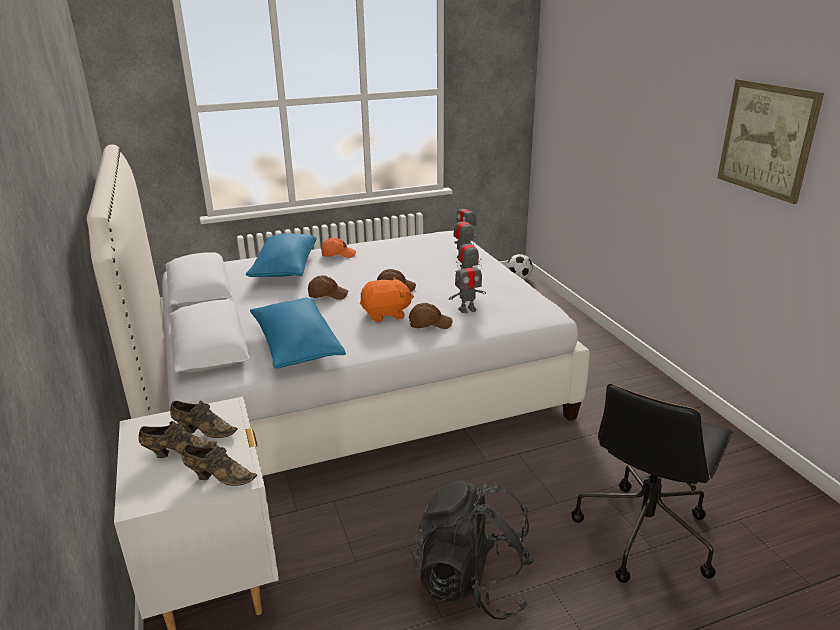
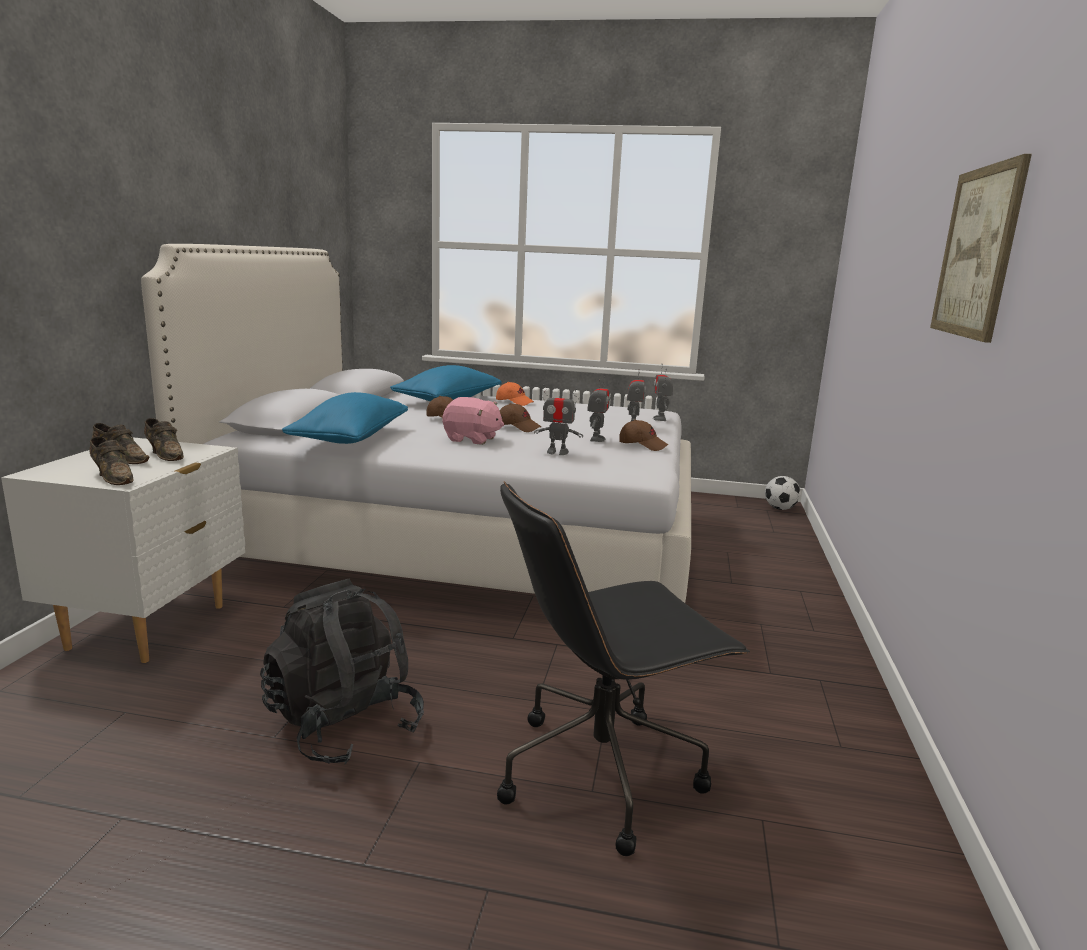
camera: 30 degrees right, 10 degrees down
(386, 314) = (472, 439): orange plush toy -> pink plush toy
(430, 324) = (499, 453): brown cap -> brown cap (642, 445)

